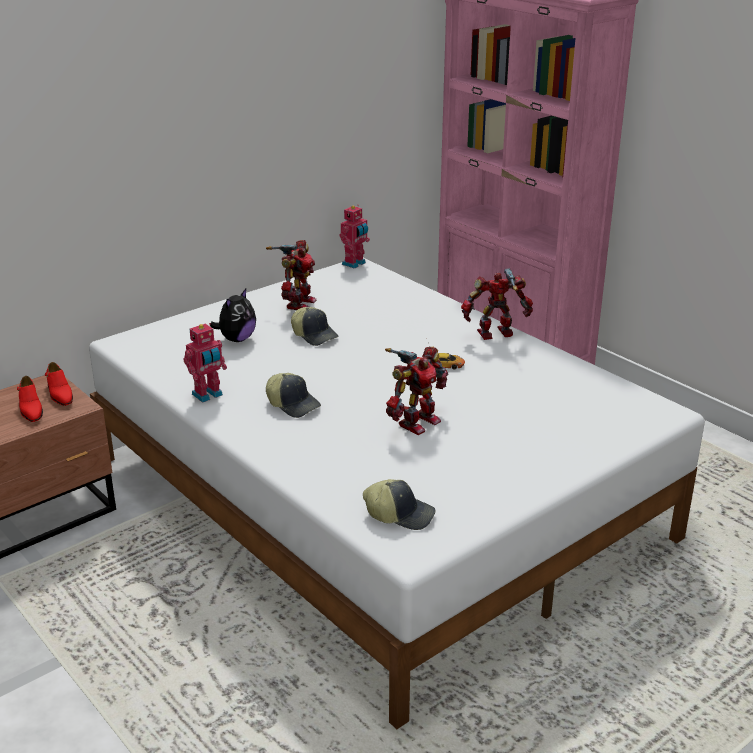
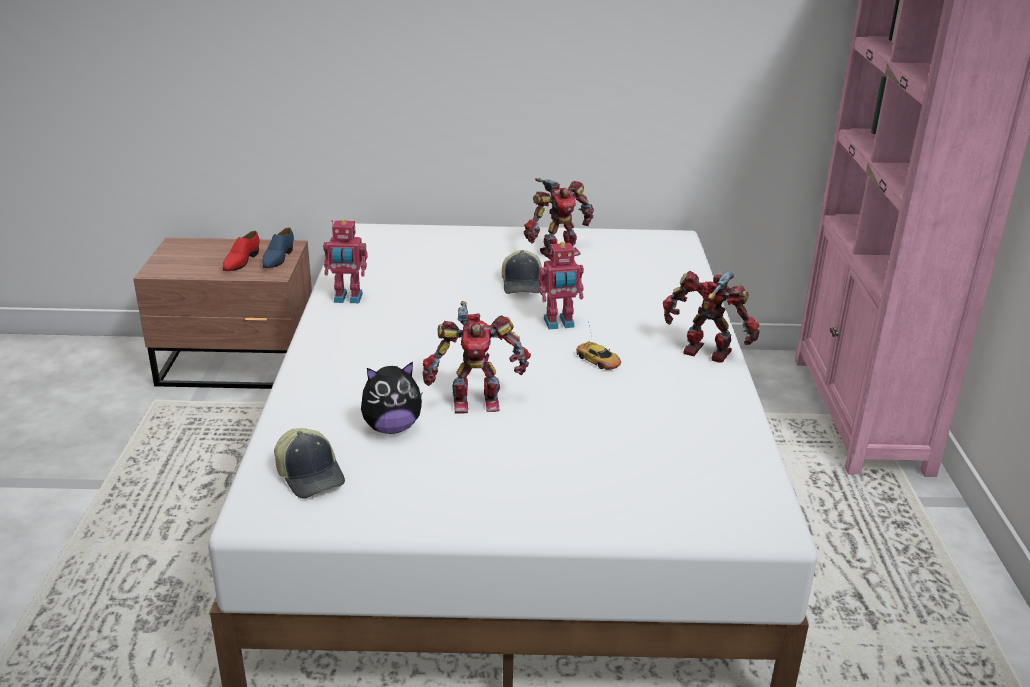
camera: 40 degrees right, 0 degrees up
(59, 394) = (277, 258): red shoe -> blue shoe
(236, 339) = (451, 262): plush toy -> plush toy (392, 428)
(293, 404) = (398, 336): cap -> none
(355, 264) = (675, 235): toy robot -> toy robot (559, 324)

